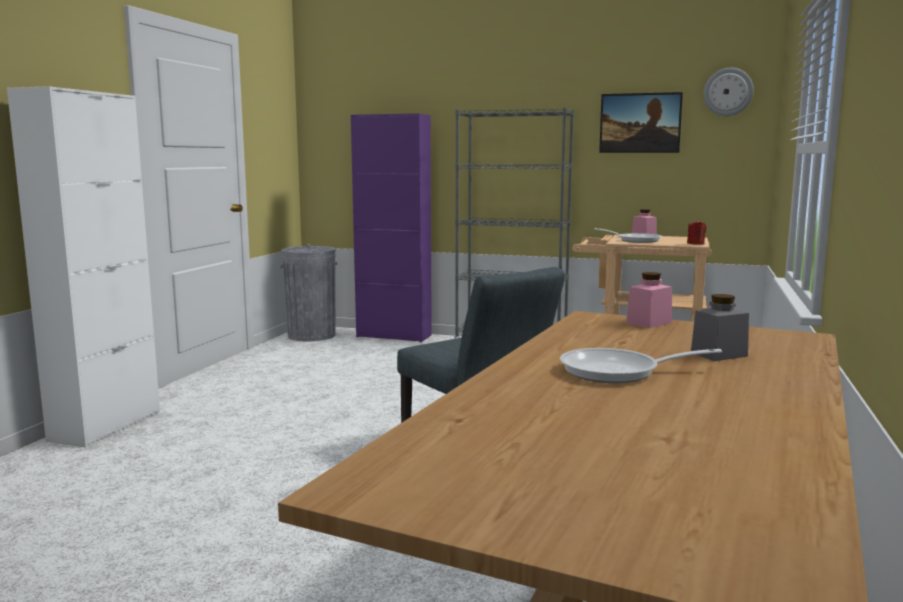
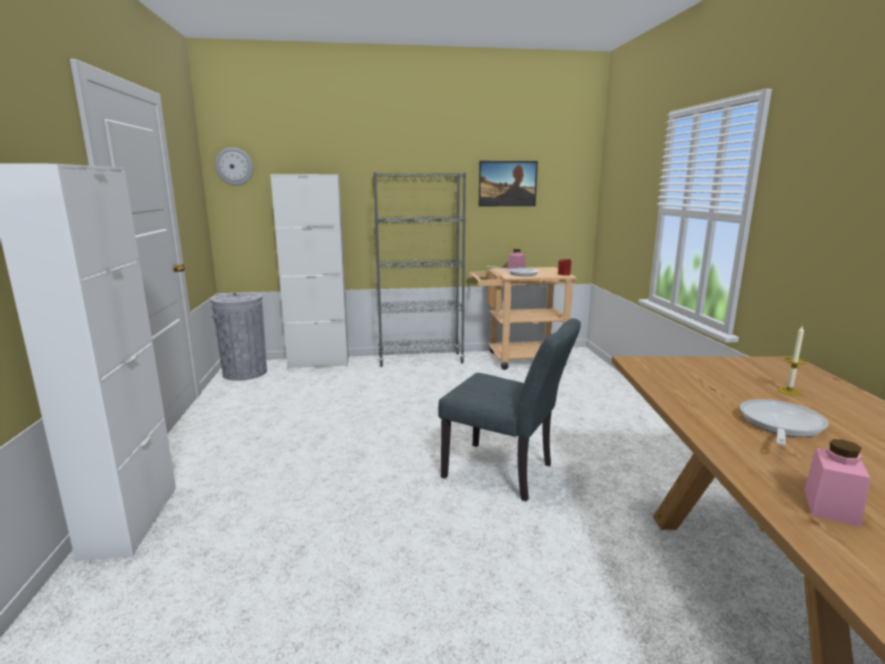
camera: 25 degrees left, 5 degrees up
(394, 336) = (319, 363): purple cabinet -> white cabinet
(618, 372) = (779, 426): frying pan -> frying pan turned 150 degrees clockwise
(648, 323) = (684, 363): pink jar -> pink jar (830, 507)
(718, 354) = (789, 391): grey jar -> candle
(728, 92) = (567, 162): wall clock -> wall clock (234, 166)

